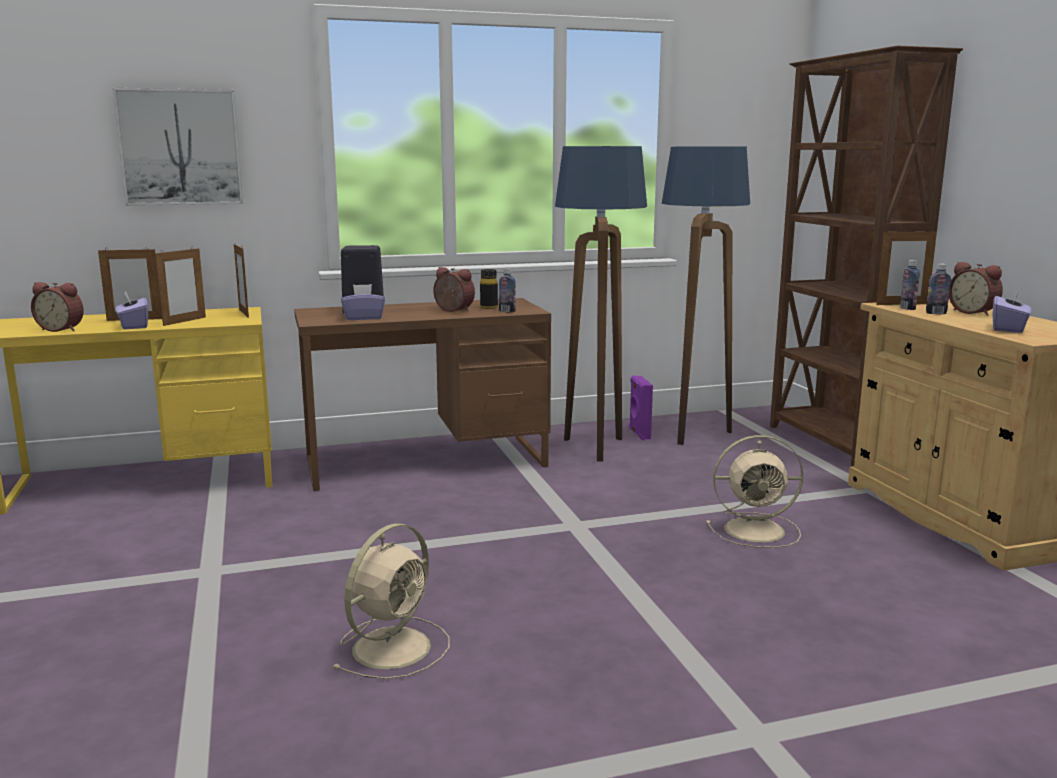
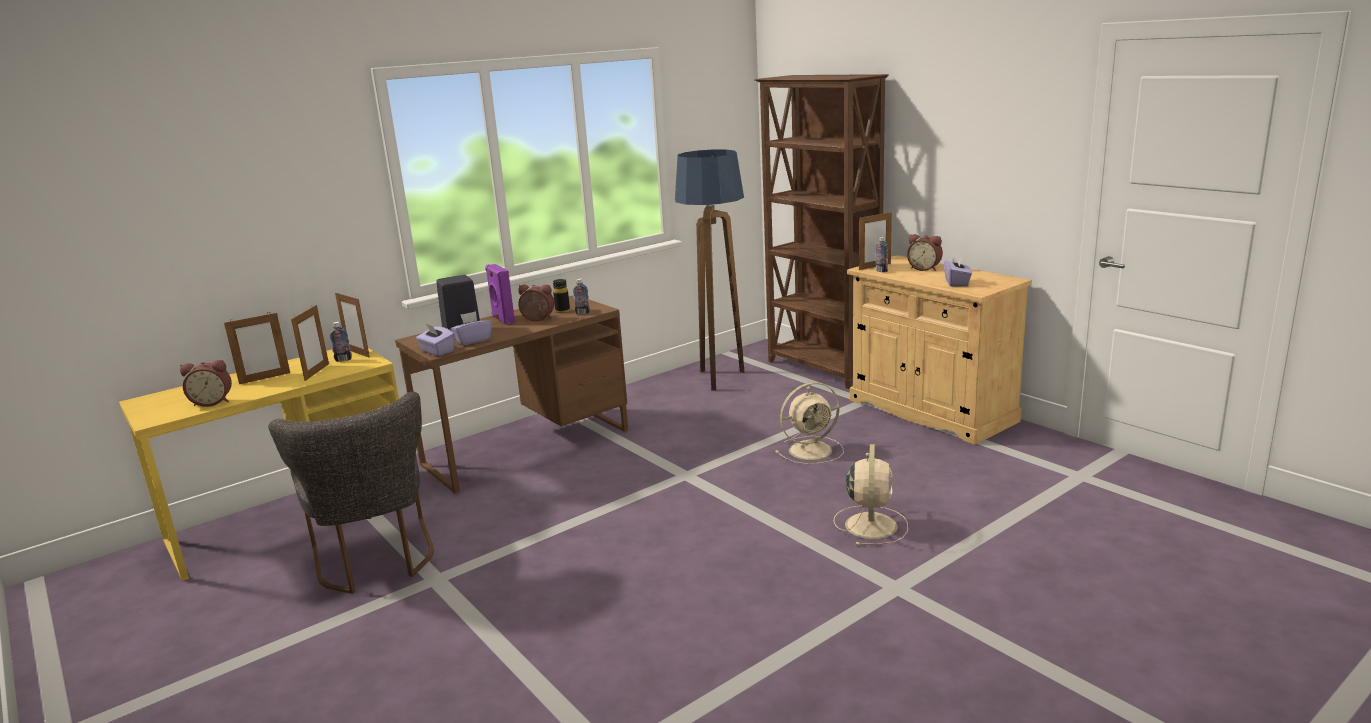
camera: 20 degrees left, 5 degrees up
(133, 326) = (277, 386): purple tissue box -> purple tissue box (437, 351)
(174, 538) = (376, 561): none -> grey chair
(180, 147) = (269, 212): picture -> none
(394, 646) = (631, 596): beige fan -> beige fan (871, 524)
(596, 449) = (653, 407): floor lamp -> none
(638, 433) = (676, 387): purple speaker -> purple speaker (502, 319)
(936, 313) = (903, 273): bottle -> bottle (343, 360)

